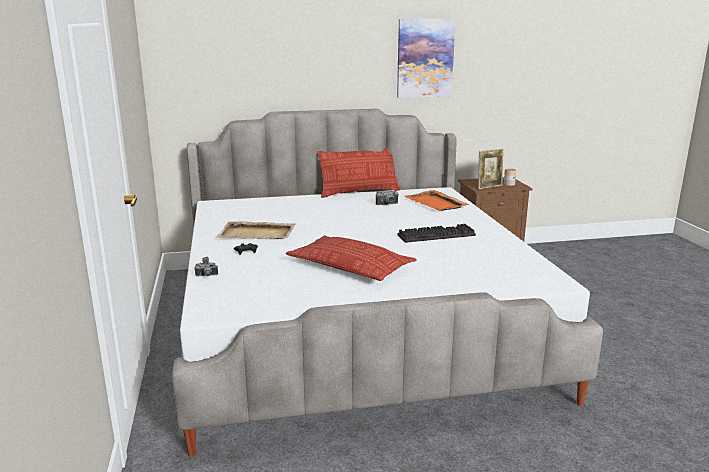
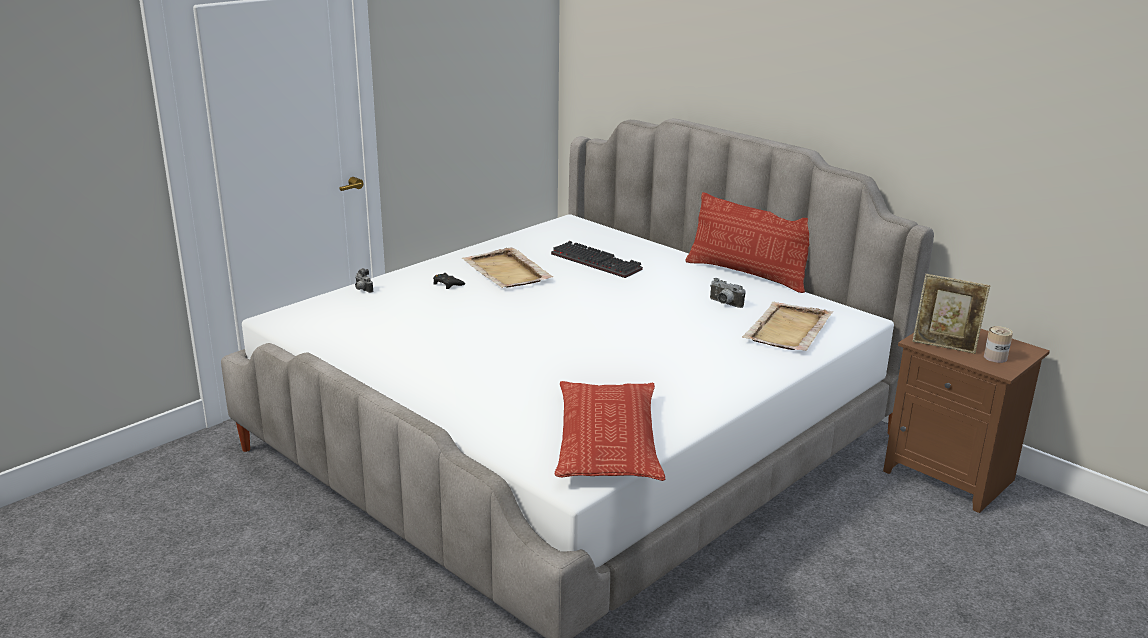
camera: 55 degrees right, 5 degrees up
(350, 266) = (470, 343): pillow -> pillow (608, 440)
(425, 58) = (911, 82): picture -> none
(435, 203) = (787, 330): orange tray -> beige tray
(437, 235) = (648, 363): keyboard -> keyboard (598, 262)

